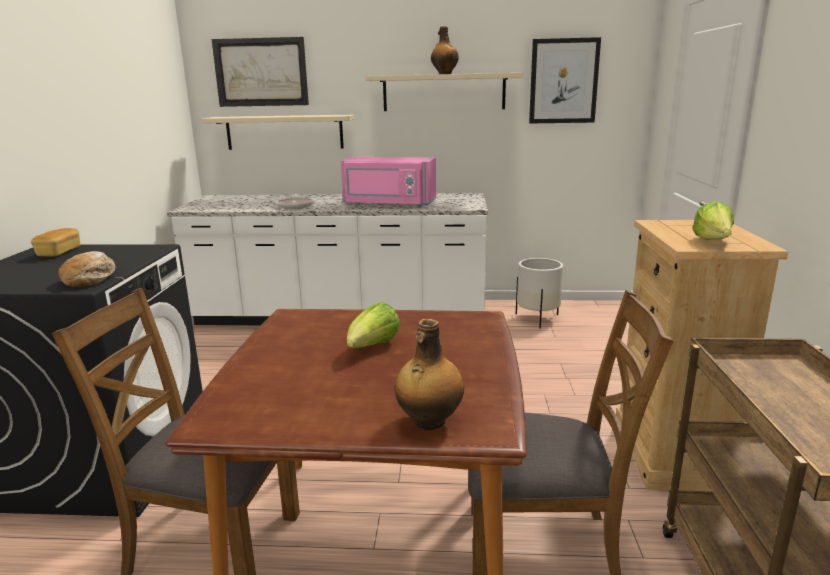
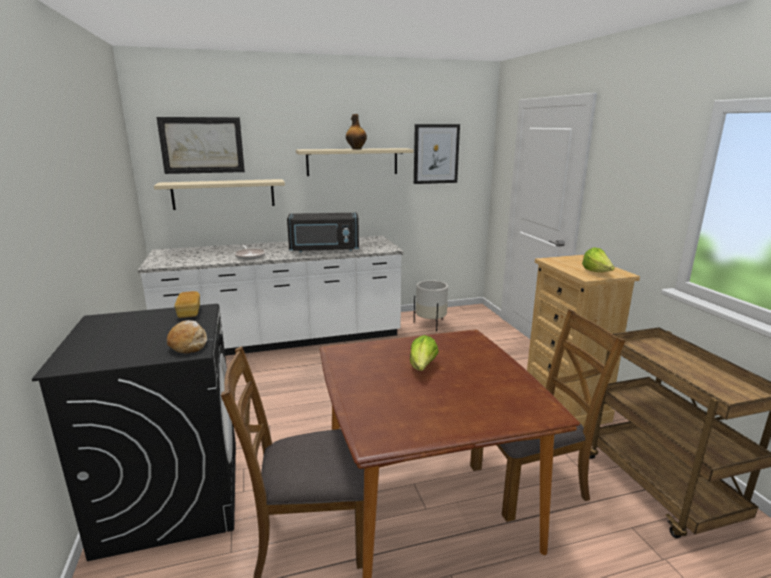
camera: 20 degrees left, 0 degrees up
(59, 252) = (118, 322): bread -> bread (189, 312)
(388, 204) = (324, 249): pink microwave -> black microwave
(429, 422) = (510, 413): bottle -> none

